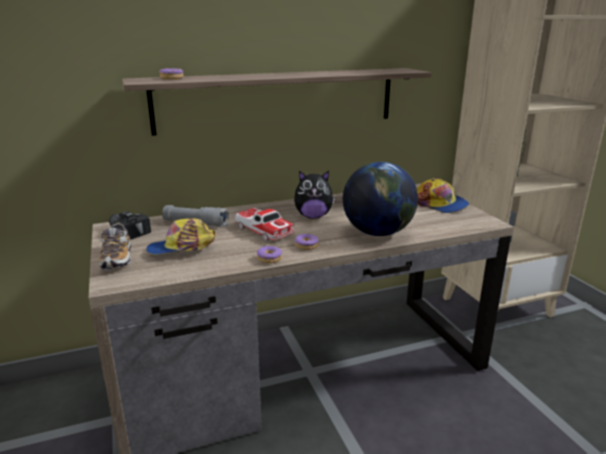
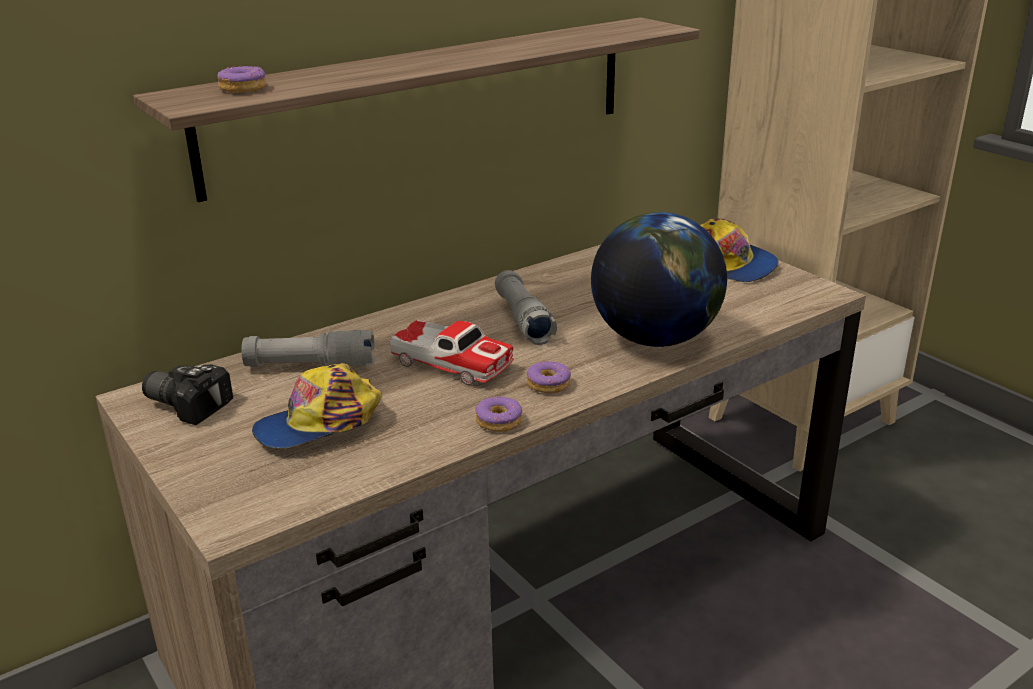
camera: 15 degrees left, 5 degrees up
(117, 259) = (207, 468): shoe -> none
(313, 216) = (523, 319): plush toy -> grey flashlight

